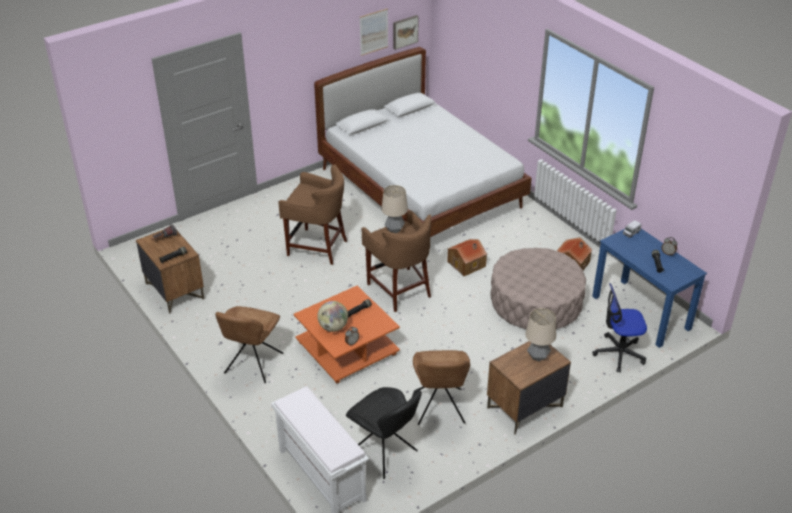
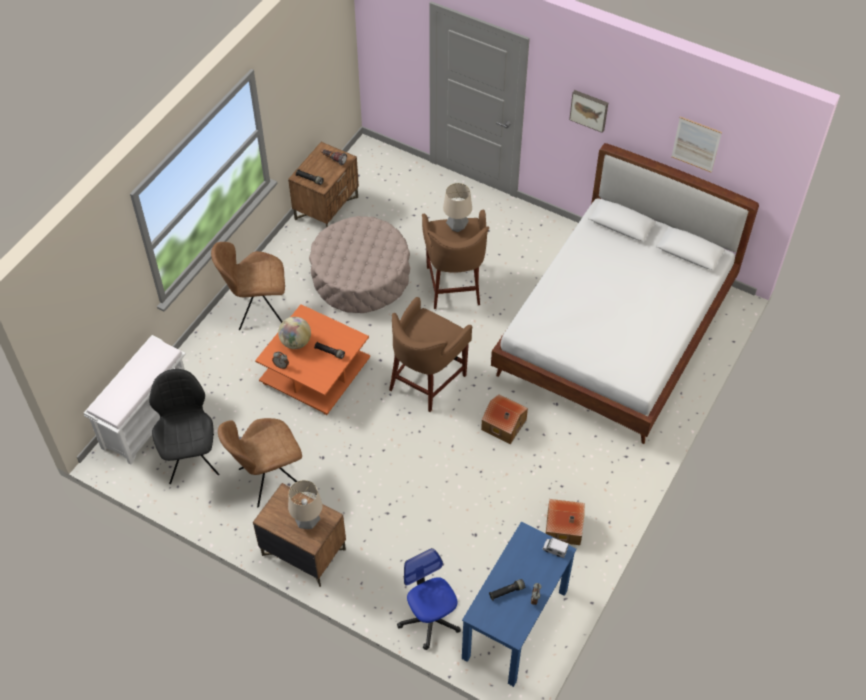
camera: 65 degrees right, 15 degrees up
(385, 453) = (191, 456): black chair -> black chair turned 150 degrees clockwise
(394, 230) = (438, 326): table lamp -> table lamp (457, 227)
(404, 31) = (740, 172): picture -> picture (589, 110)
(536, 302) = (475, 512): beige ottoman -> beige ottoman (361, 277)

